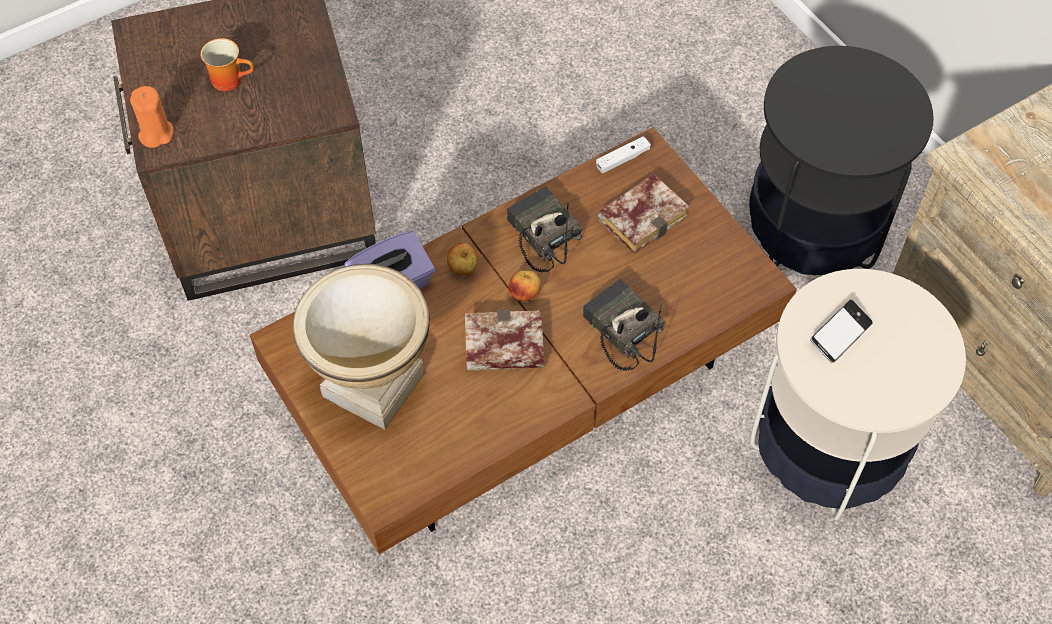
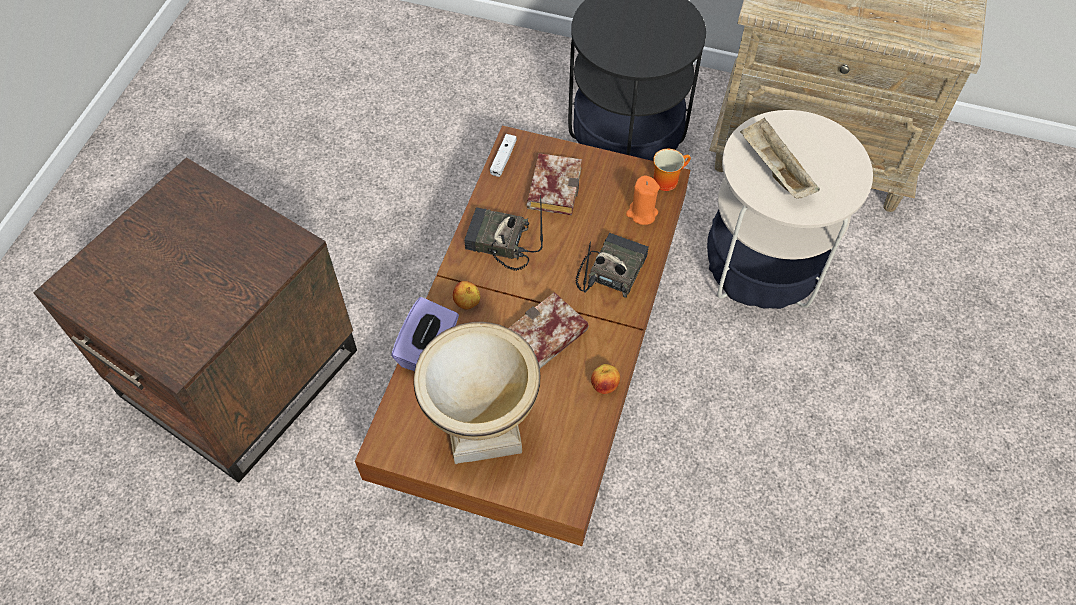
camera: 40 degrees left, 0 degrees up
(156, 133) = (164, 354): orange candle -> orange candle (641, 213)
(231, 78) = (187, 272): mug -> mug (666, 179)
(525, 294) = (526, 290): apple -> apple (604, 385)
(620, 330) = (611, 270): radio -> radio turned 105 degrees clockwise
(840, 334) = (773, 170): phone -> beige tray

